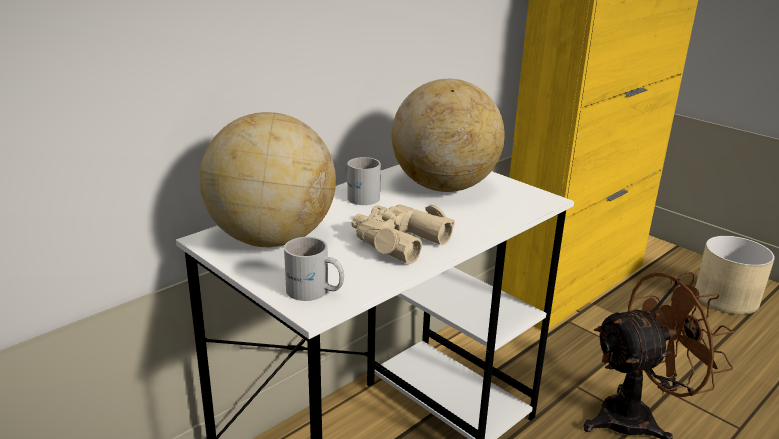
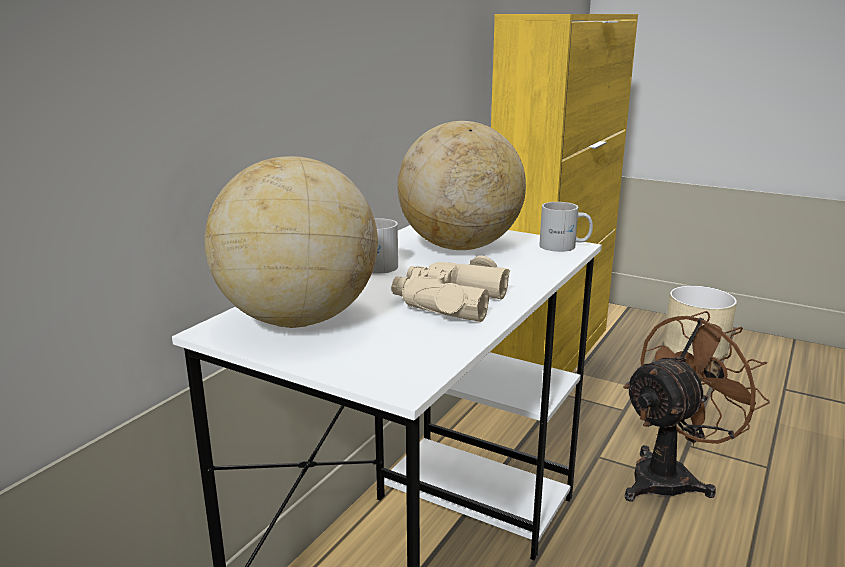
camera: 15 degrees left, 5 degrees down
(314, 292) = (390, 366): white mug -> white mug (564, 246)

